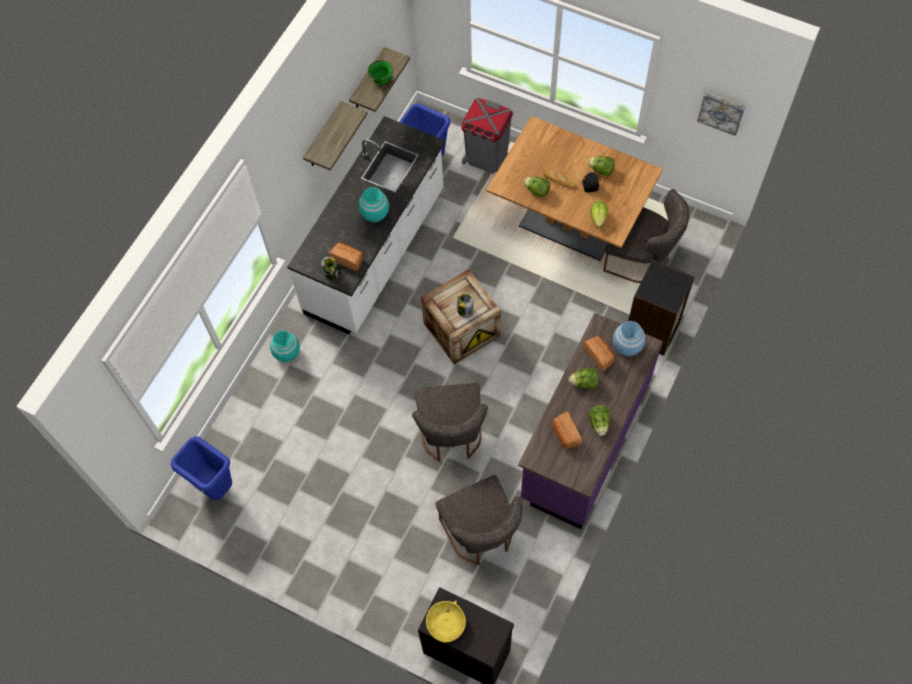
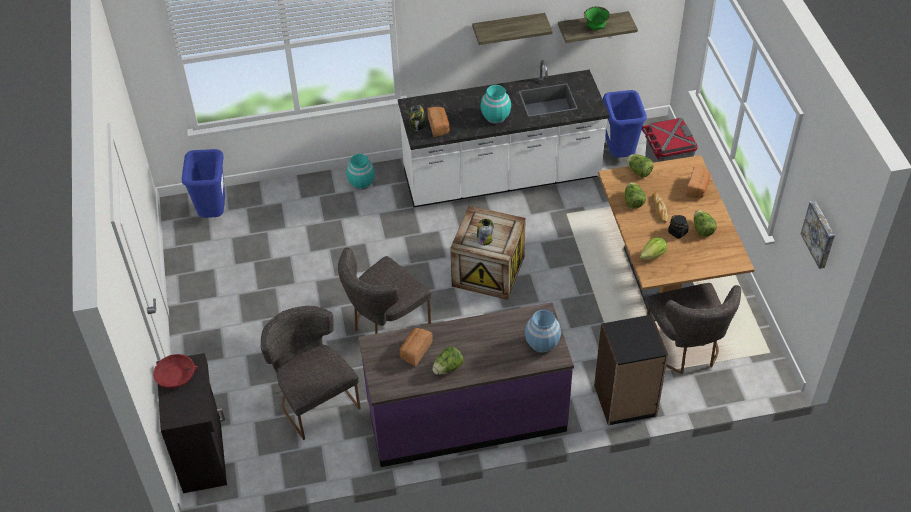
camera: 50 degrees right, 15 degrees down
(446, 623) = (176, 376): yellow bowl -> red bowl
(481, 535) = (314, 400): grey chair -> grey chair turned 120 degrees clockwise
(584, 383) = (476, 335): lettuce -> lettuce (638, 171)
(599, 356) = (513, 330): bread -> bread (697, 189)

